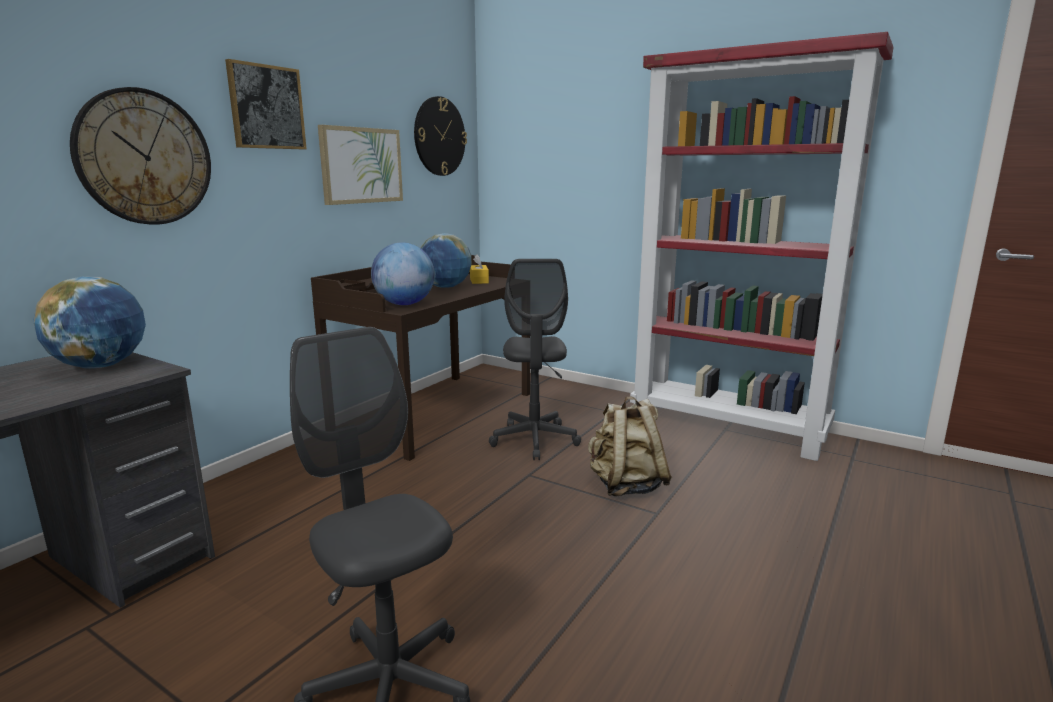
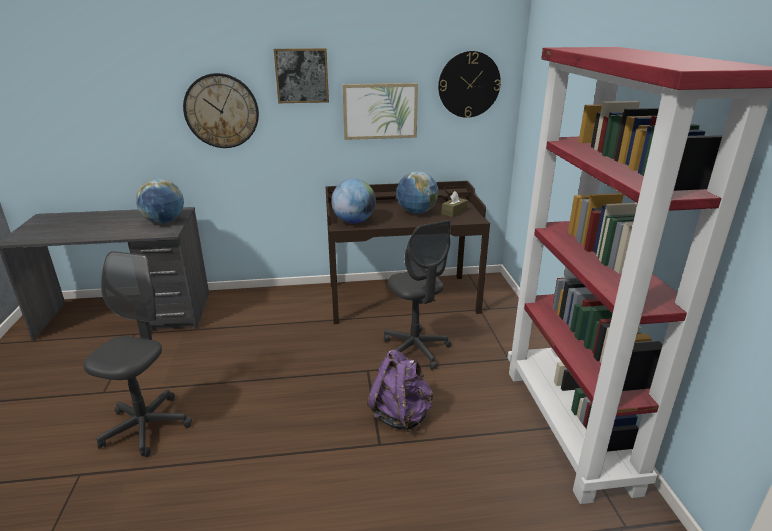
camera: 50 degrees right, 10 degrees up
(479, 280) = (454, 212): yellow tissue box -> brown tissue box
(534, 440) = (415, 350): grey office chair -> grey office chair turned 75 degrees counterclockwise
(626, 485) = (401, 415): beige backpack -> purple backpack

